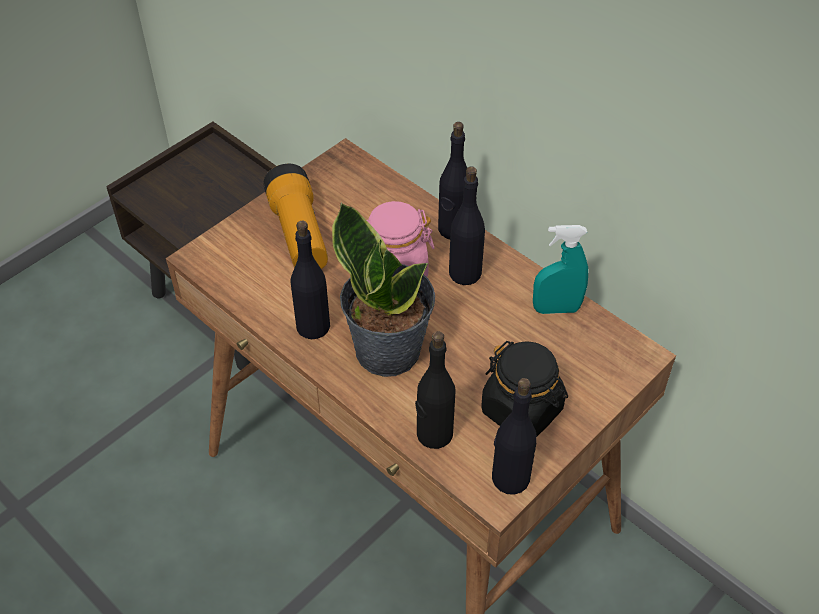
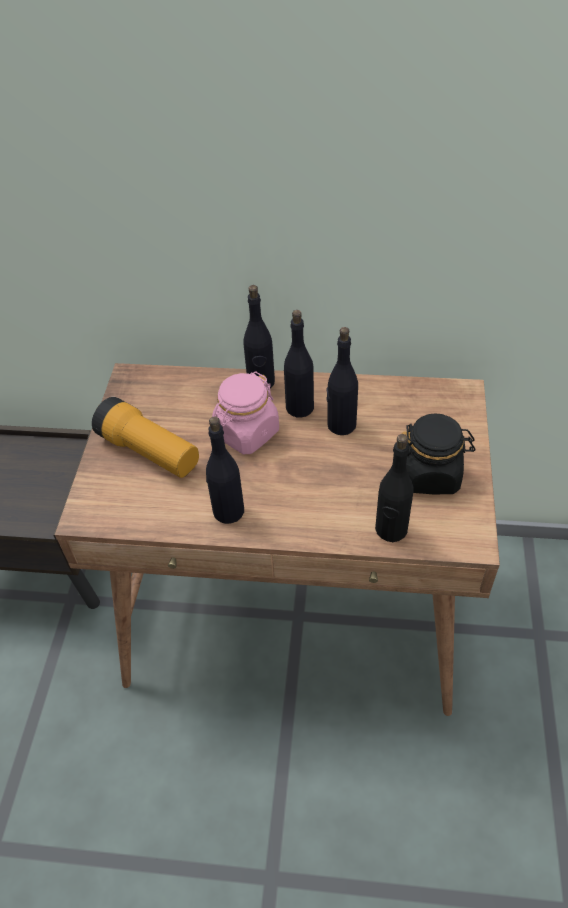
camera: 35 degrees left, 0 degrees up
(388, 349) = (300, 492): potted plant -> none
(510, 478) = (469, 524): black bottle -> black bottle (341, 425)
(556, 309) = (383, 395): turquoise spray bottle -> none

